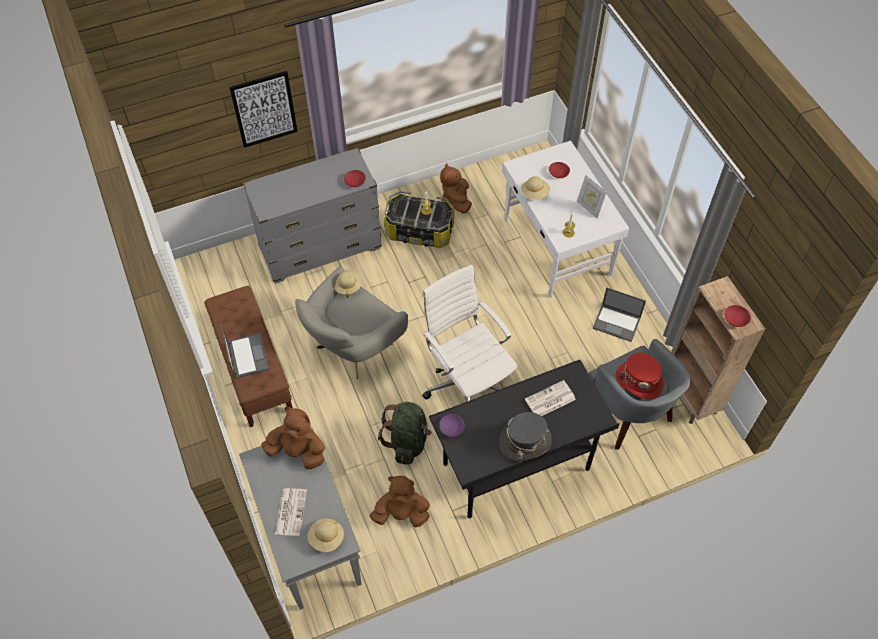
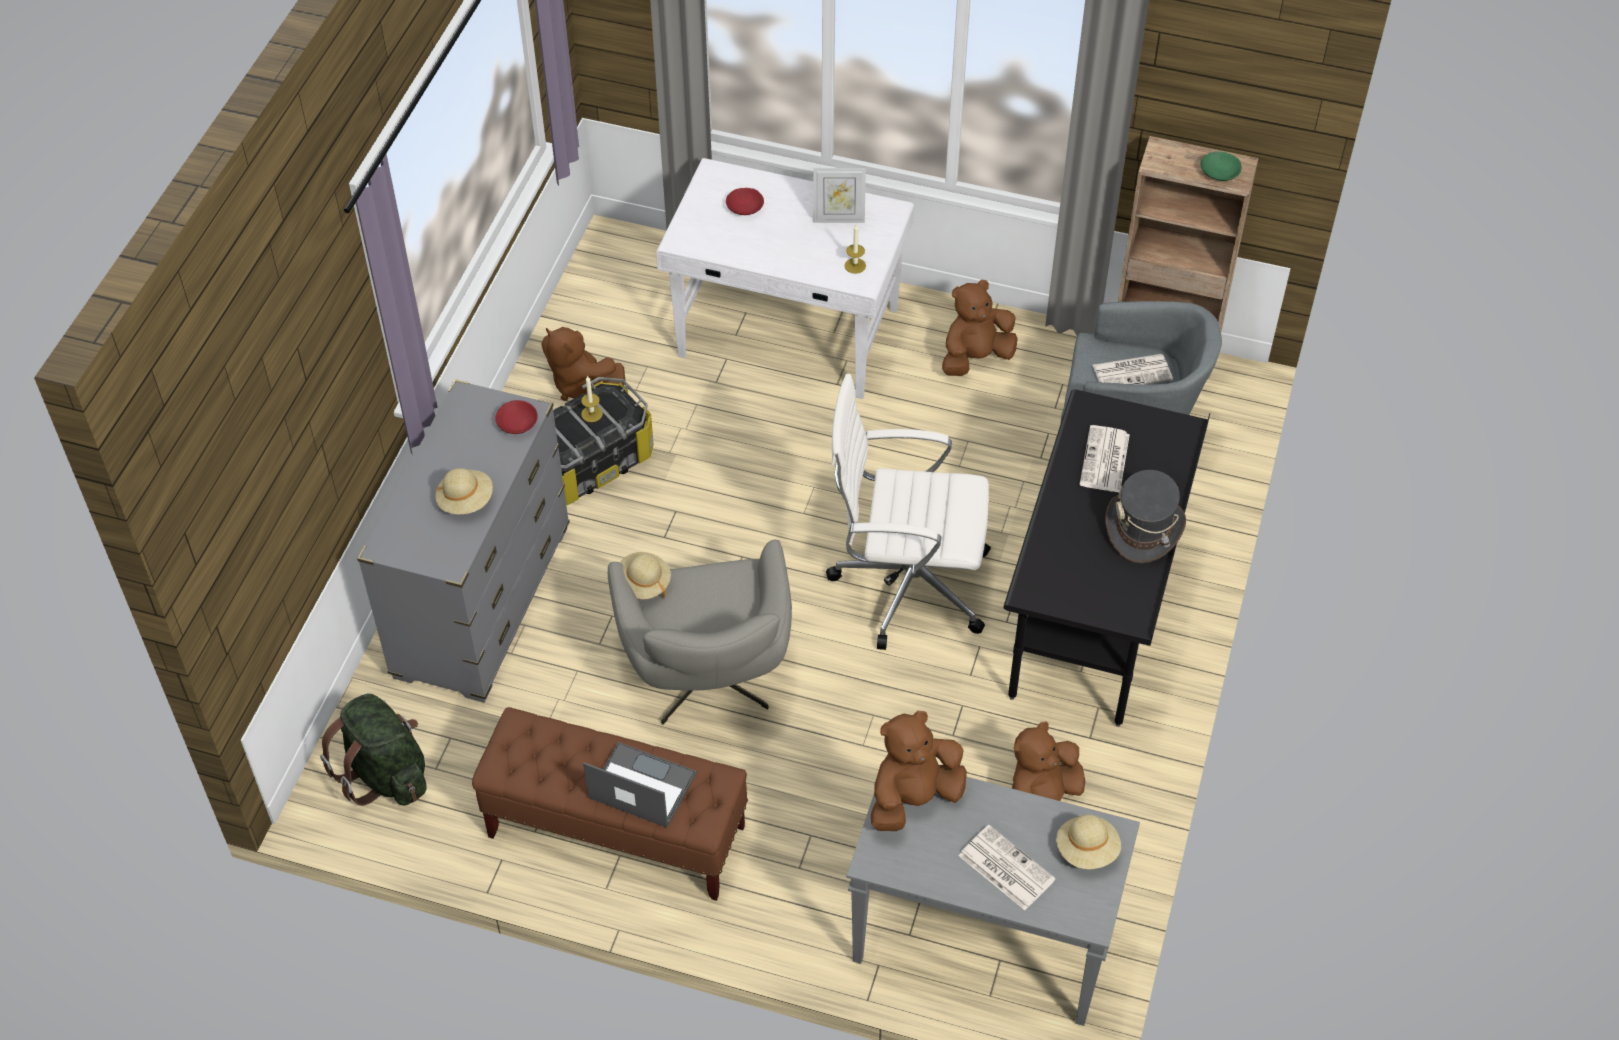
camera: 50 degrees left, 5 degrees down
(264, 109) = (330, 400): picture -> none
(407, 441) = (932, 716): green backpack -> green backpack (385, 773)
(451, 427) = (1048, 592): purple bowl -> none
(535, 193) = (751, 254): beige hat -> beige hat (466, 501)
(617, 322) = (975, 358): laptop -> brown plush toy
(639, 381) = (1133, 372): red hat -> newspaper
(736, 319) = (1220, 172): red bowl -> green bowl

